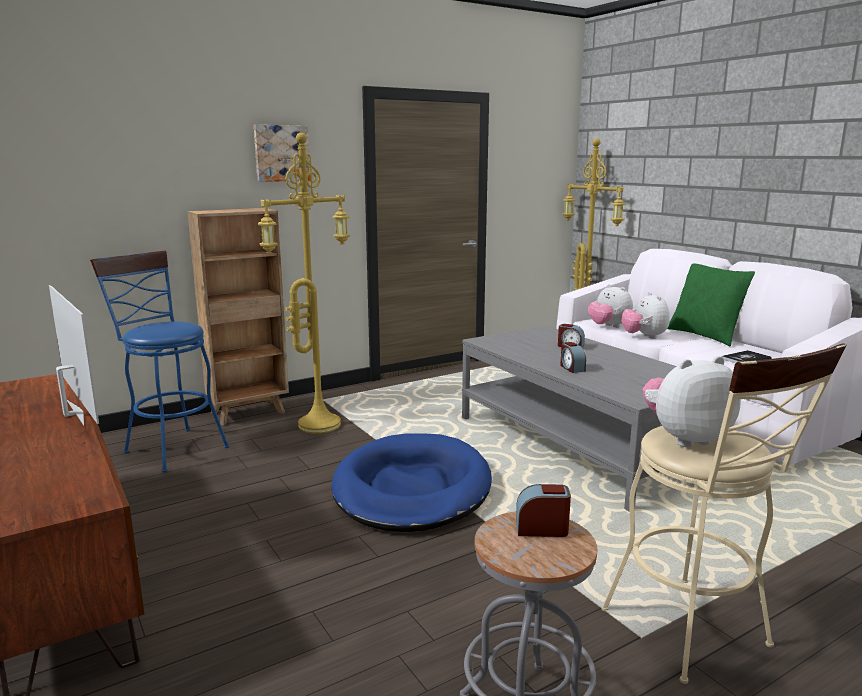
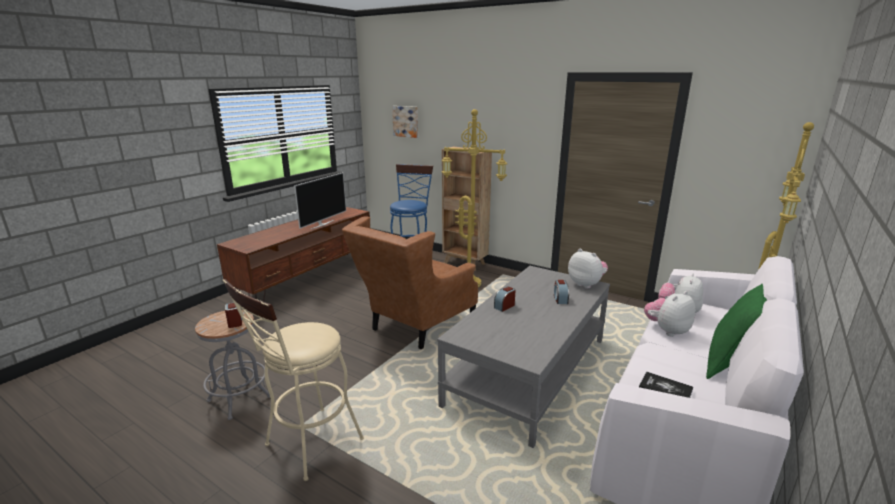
camera: 65 degrees right, 5 degrees up
(281, 153) = (507, 117): picture -> picture (406, 121)
(412, 489) = (415, 327): blue dog bed -> brown armchair
(685, 438) = (300, 330): plush toy -> plush toy (586, 284)

